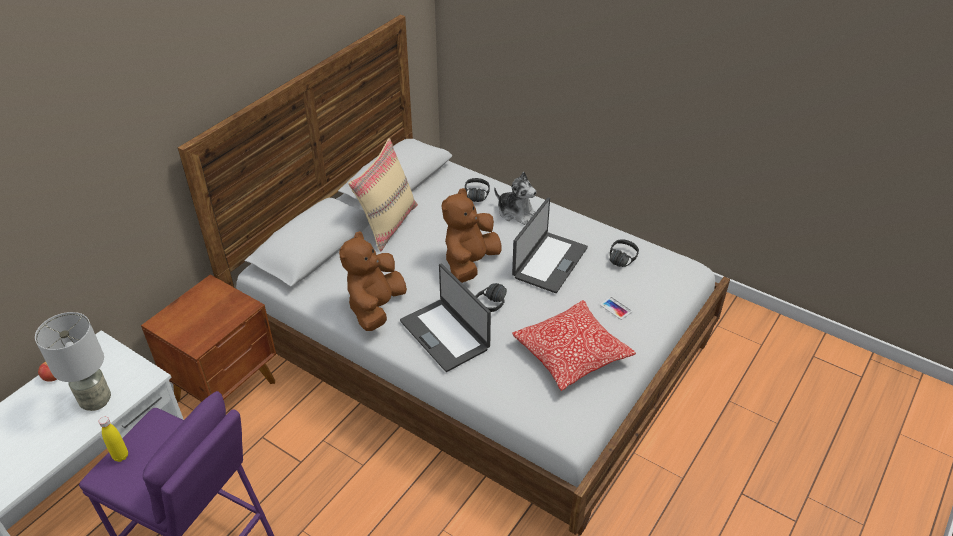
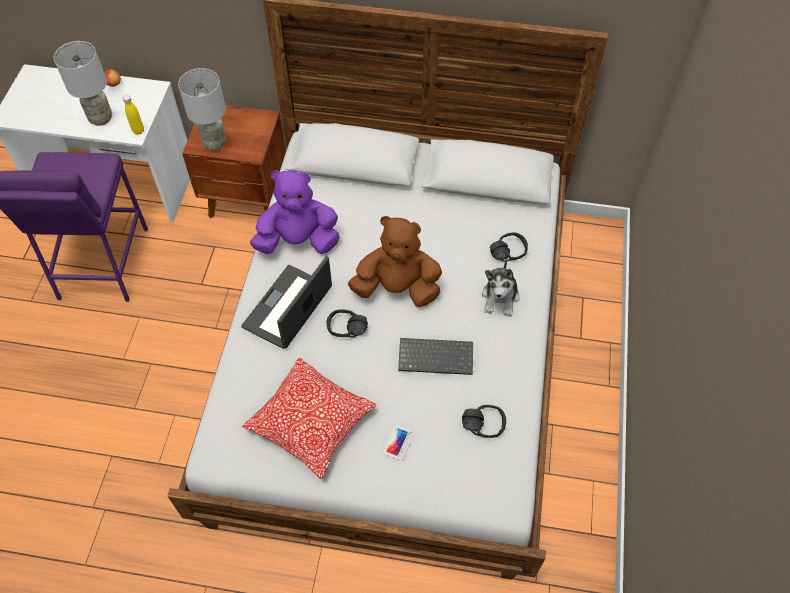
camera: 65 degrees right, 15 degrees up
(121, 456) = (63, 160): yellow bottle -> yellow bottle (138, 131)
(207, 330) = (215, 143): none -> grey table lamp
(375, 308) = (298, 241): brown plush toy -> purple plush toy
(388, 224) = (417, 200): beige pillow -> none
(549, 262) = (437, 356): laptop -> keyboard

